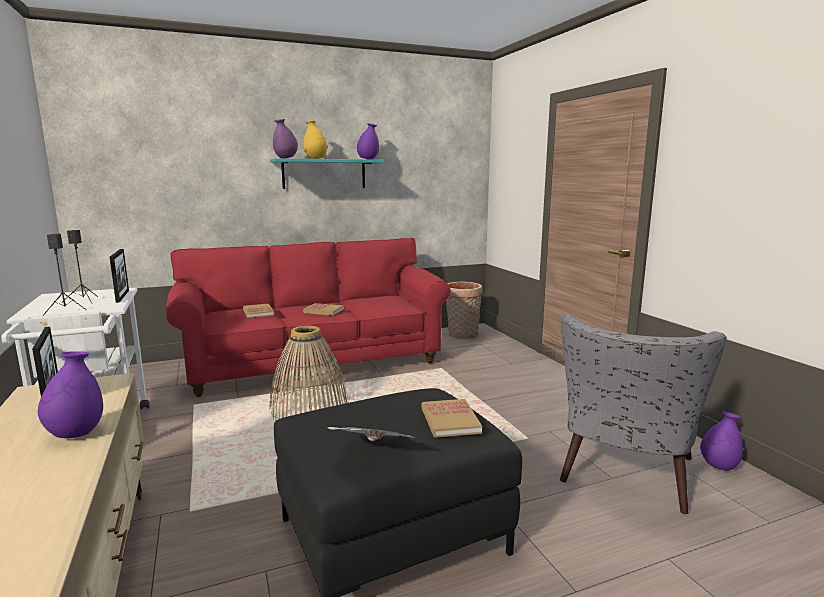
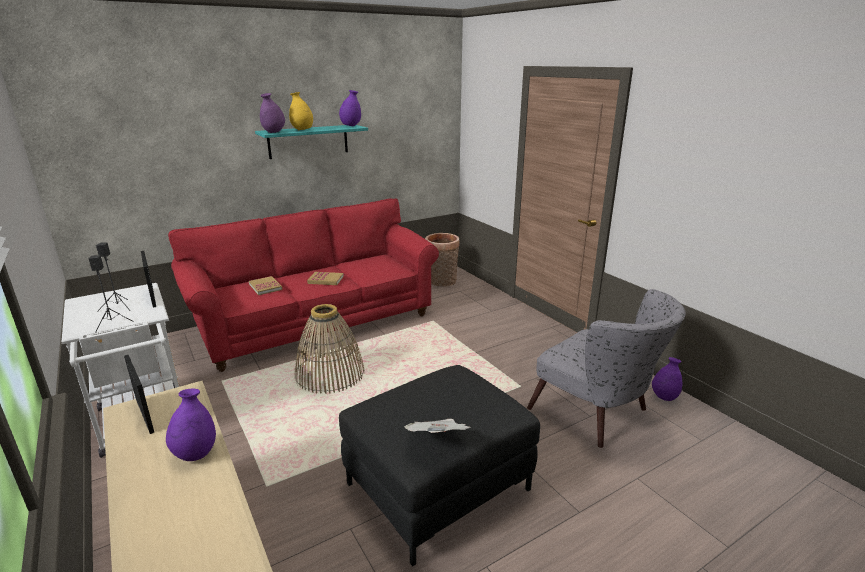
camera: 10 degrees left, 10 degrees up
(450, 420) = (483, 401): book -> none
(623, 478) = (598, 415): grey armchair -> grey armchair turned 60 degrees counterclockwise

